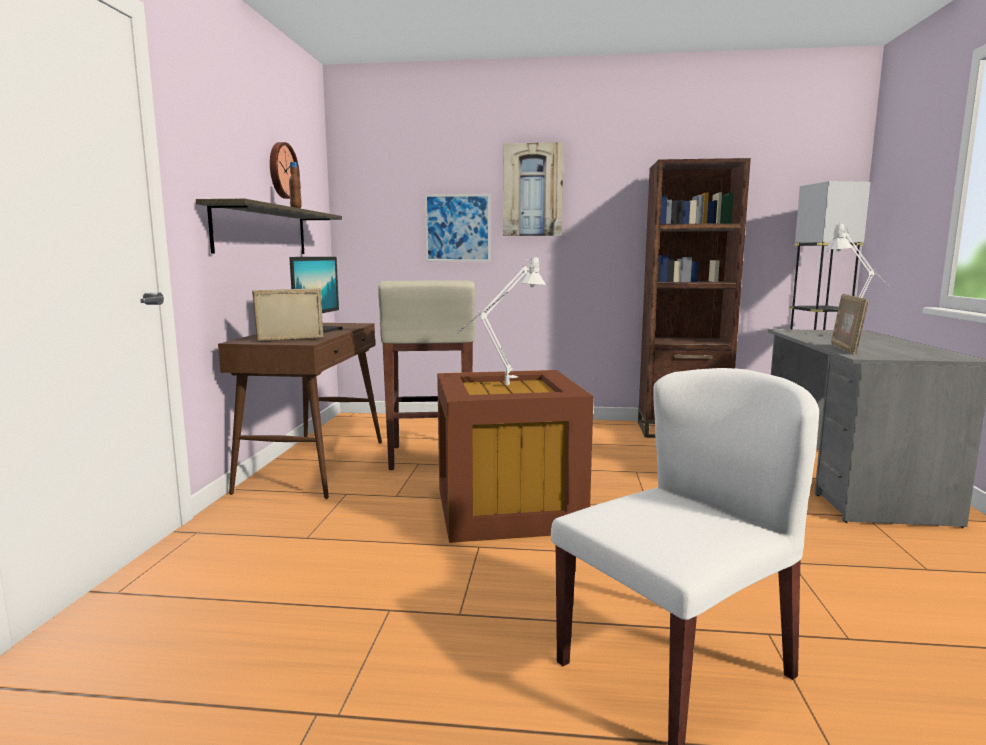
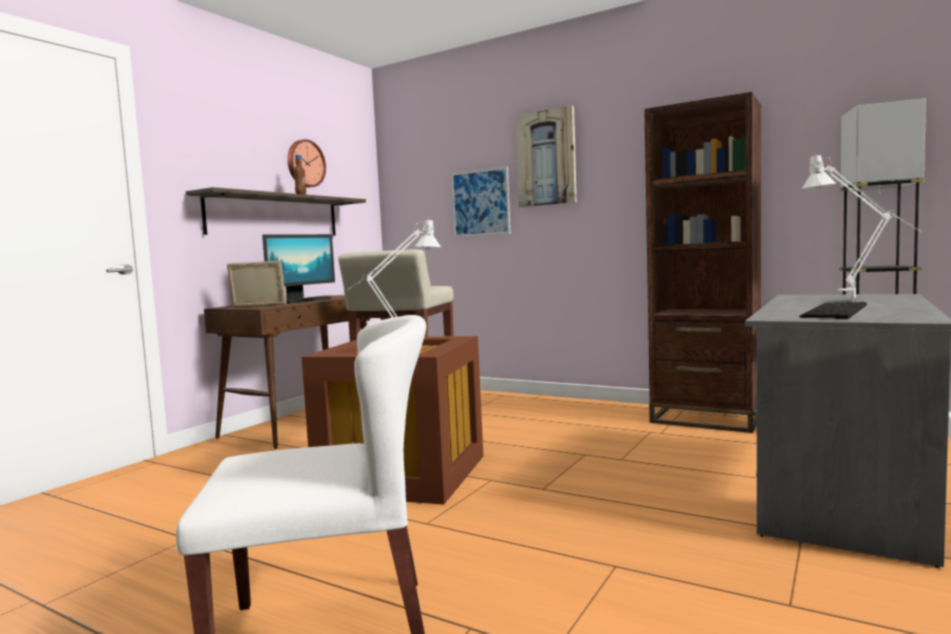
camera: 25 degrees right, 5 degrees down
(845, 349) = (783, 311): picture frame -> none
(881, 349) = (838, 311): none -> keyboard

